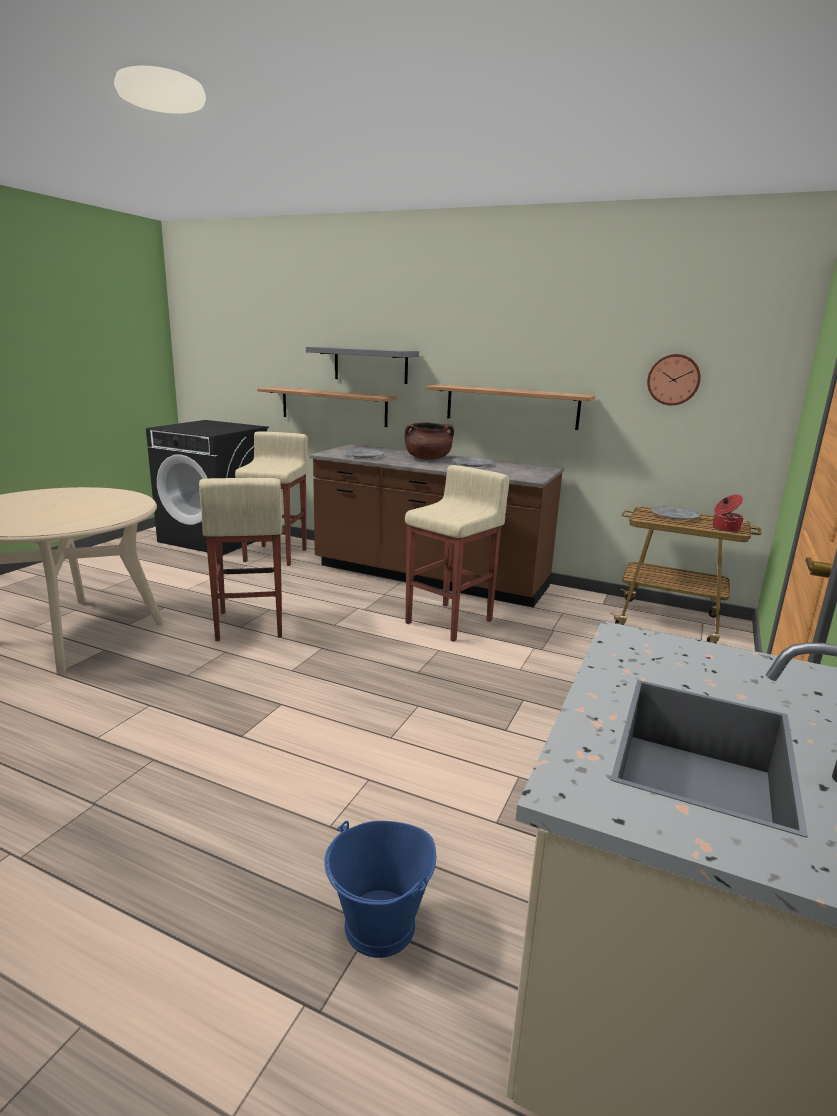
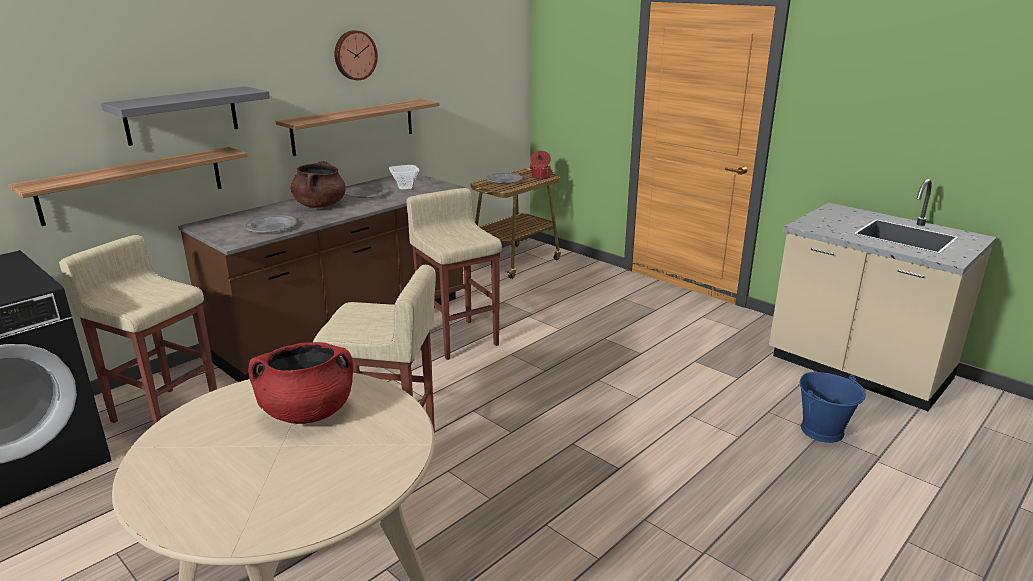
camera: 70 degrees left, 5 degrees up
(93, 508) = (307, 412): none -> red cooking pot
(506, 470) = (405, 188): none -> bowl
(673, 379) = (466, 74): wall clock -> wall clock (354, 55)

